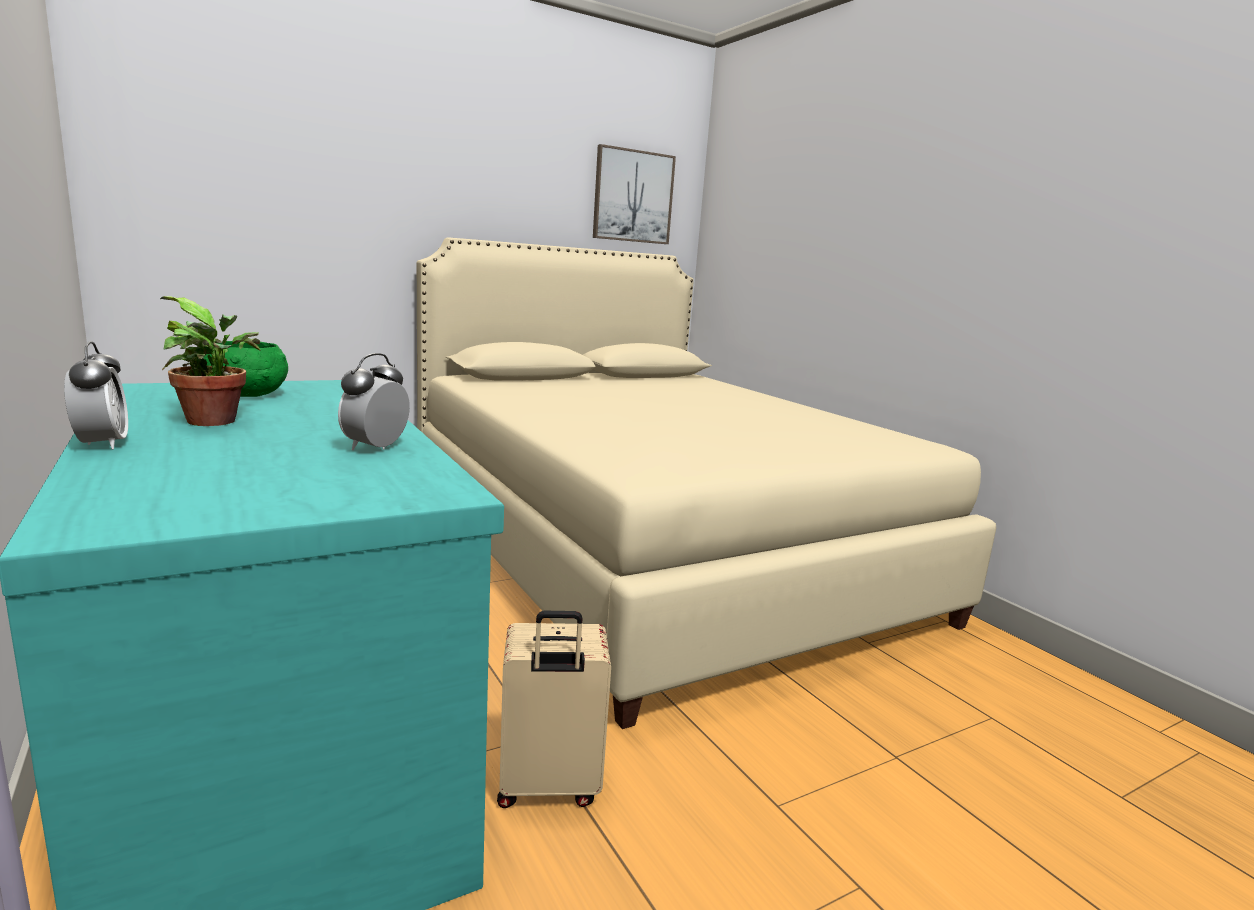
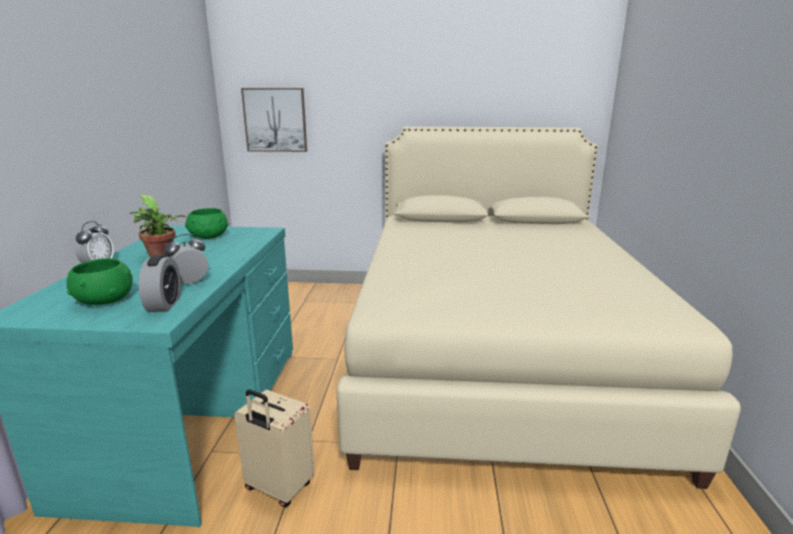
camera: 35 degrees right, 5 degrees up
(261, 483) = (104, 300): none -> green bowl
(402, 475) = (164, 304): none -> alarm clock
(633, 196) = (549, 84): picture -> picture (275, 120)

